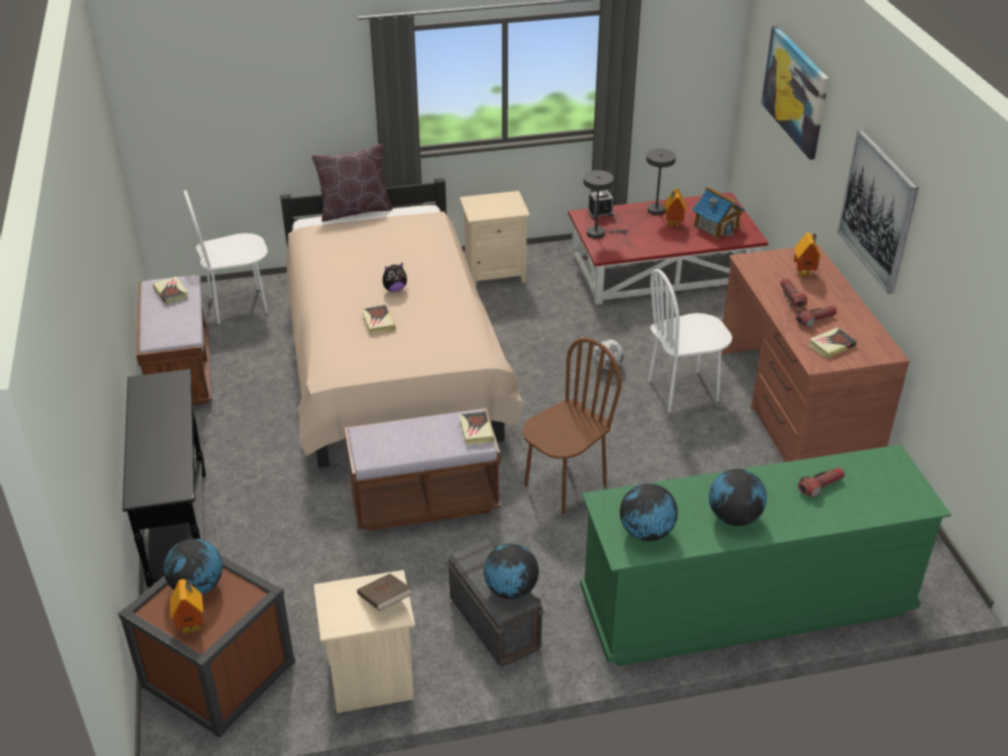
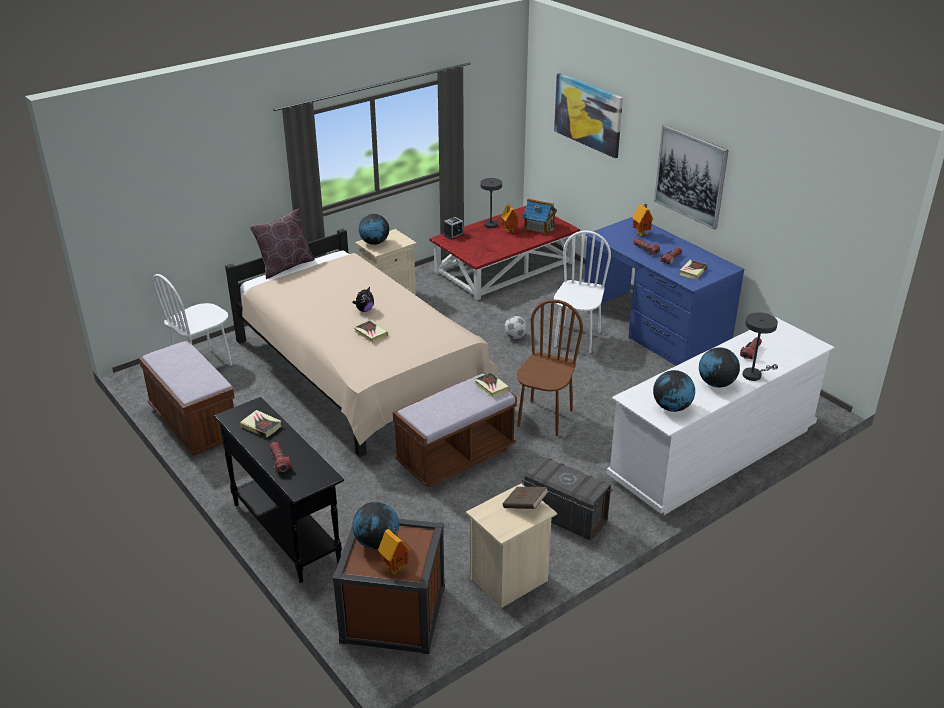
camera: 25 degrees left, 5 degrees down
(147, 454) = (279, 461): none -> flashlight
(171, 293) = (176, 357): book -> book (261, 426)
(510, 590) = (584, 481): globe -> globe (374, 243)
(599, 233) = (463, 248): grey table lamp -> grey table lamp (754, 374)
(683, 390) = (577, 339): white chair -> white chair turned 150 degrees clockwise
(746, 603) = (713, 453): green dresser -> white dresser
(795, 405) = (654, 329): brown desk -> blue desk

